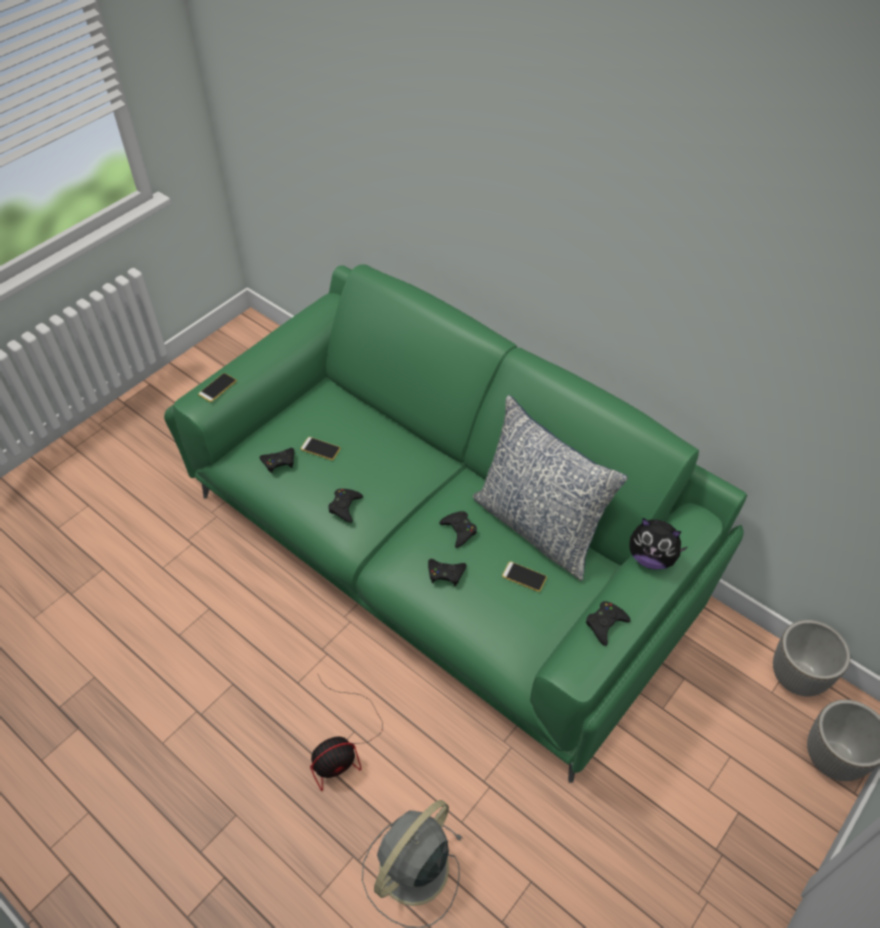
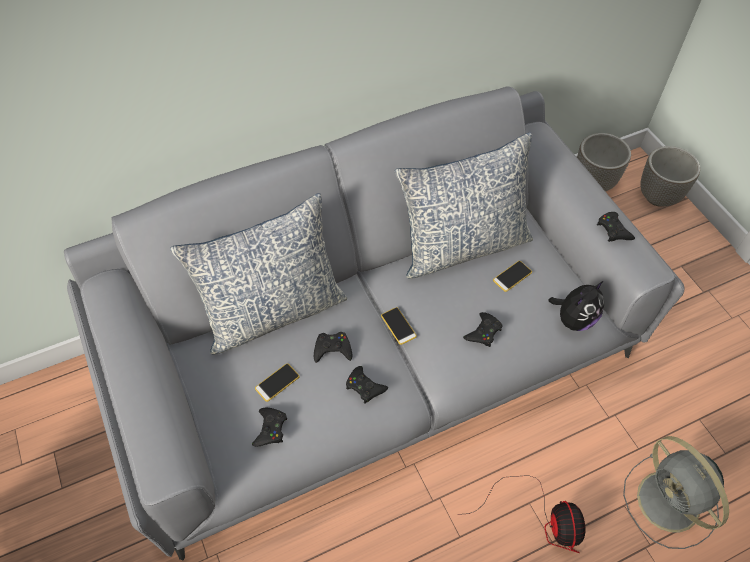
camera: 65 degrees left, 5 degrees up
(217, 388) = (158, 444): phone -> phone (398, 326)
(387, 421) = (273, 311): none -> pillow
(442, 551) = (376, 356): green sofa -> grey sofa
(459, 530) = (441, 303): black game controller -> black game controller (332, 349)
(651, 558) = (562, 175): plush toy -> plush toy (574, 319)

